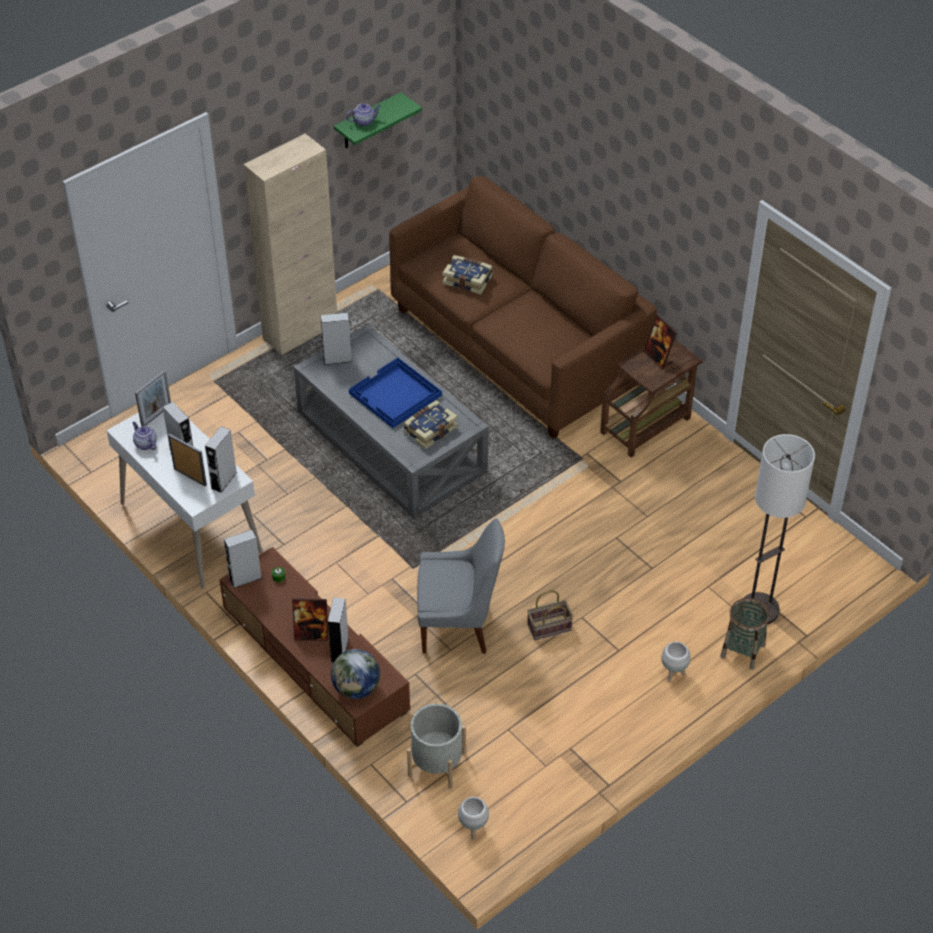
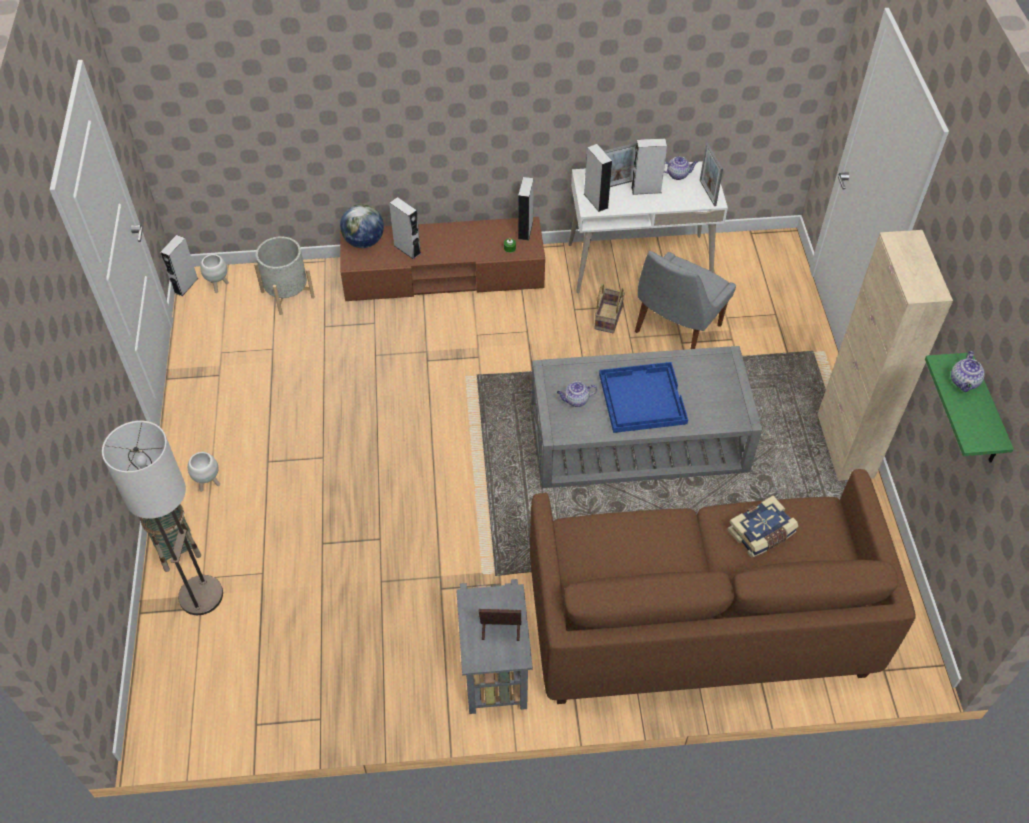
camera: 125 degrees right, 5 degrees up
(311, 634) = (437, 241): picture frame -> none
(337, 359) = (725, 381): grey speaker -> grey speaker (185, 285)
(429, 429) = (576, 400): book -> teapot
(458, 625) = (393, 372): grey chair -> grey chair (676, 330)
(548, 628) = (334, 428): basket -> basket (607, 317)
(647, 424) = (494, 666): brown side table -> grey side table

